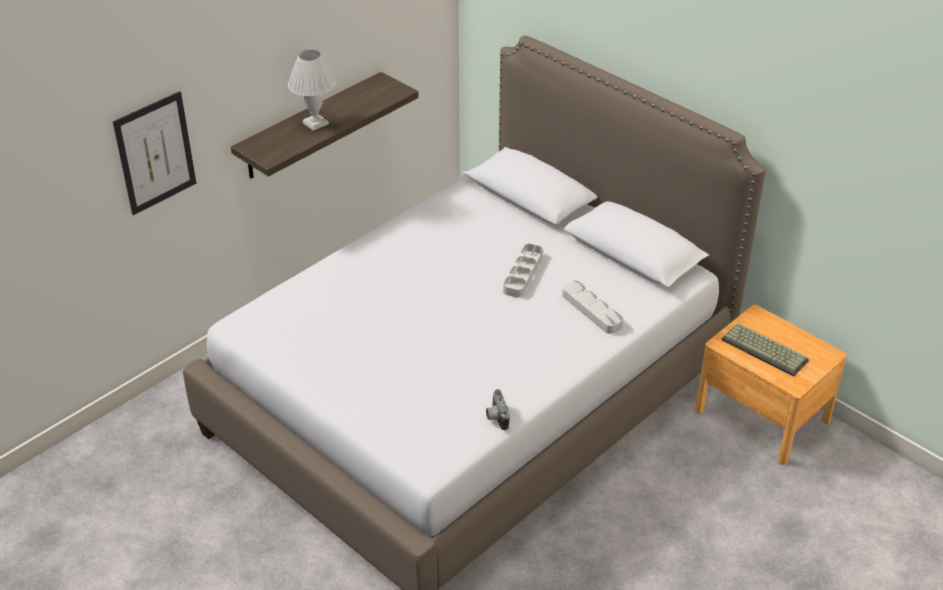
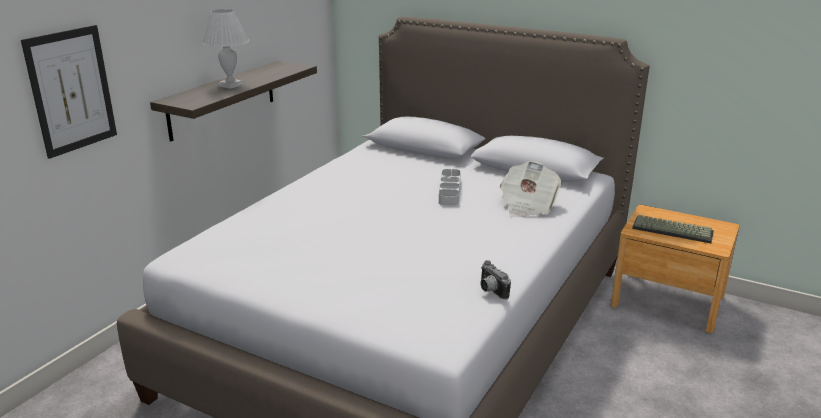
camera: 15 degrees left, 15 degrees down
(592, 310) = (527, 205): grey tray -> newspaper

